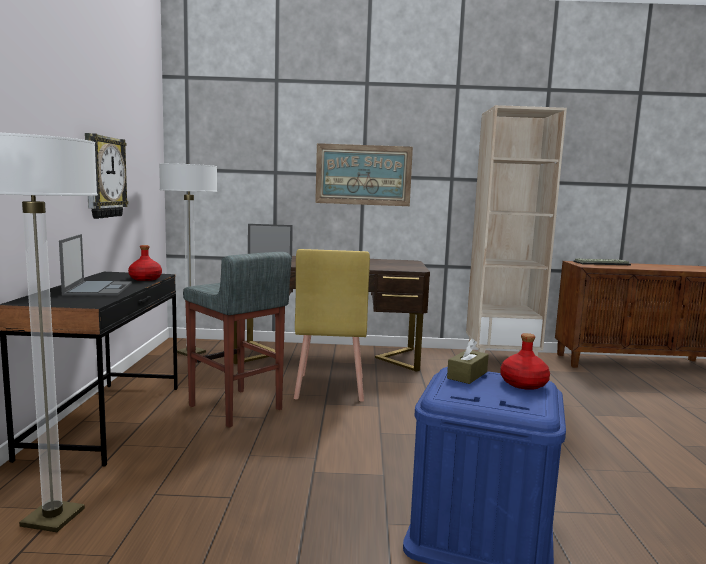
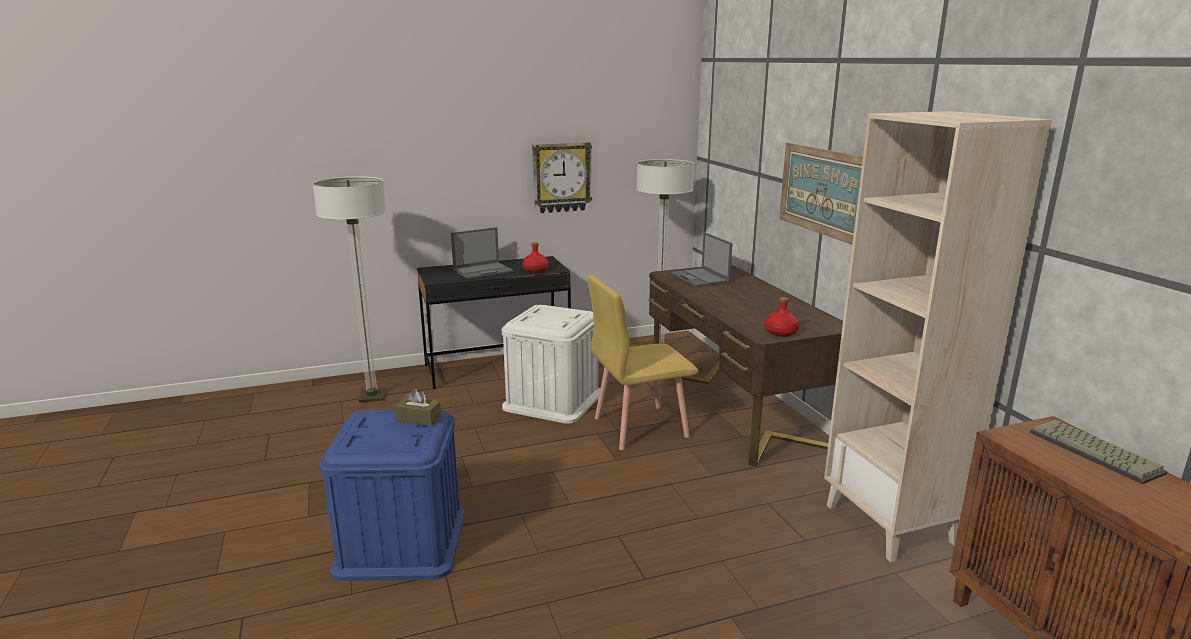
camera: 70 degrees right, 10 degrees up
(235, 408) = (553, 400): grey stool -> white storage box
(524, 384) = (406, 442): red bottle -> red bottle (780, 332)

